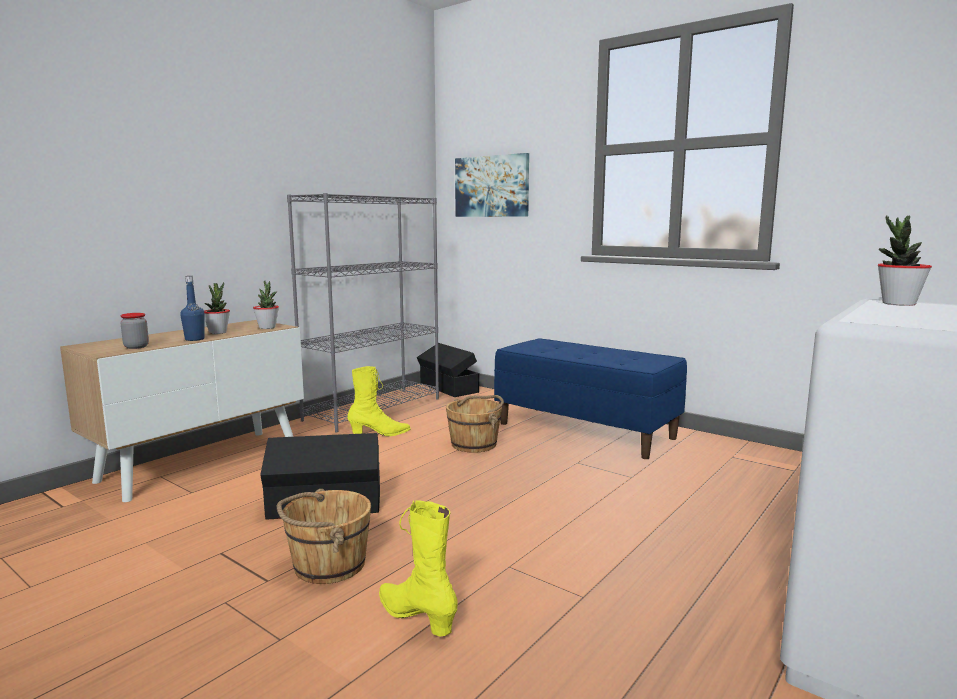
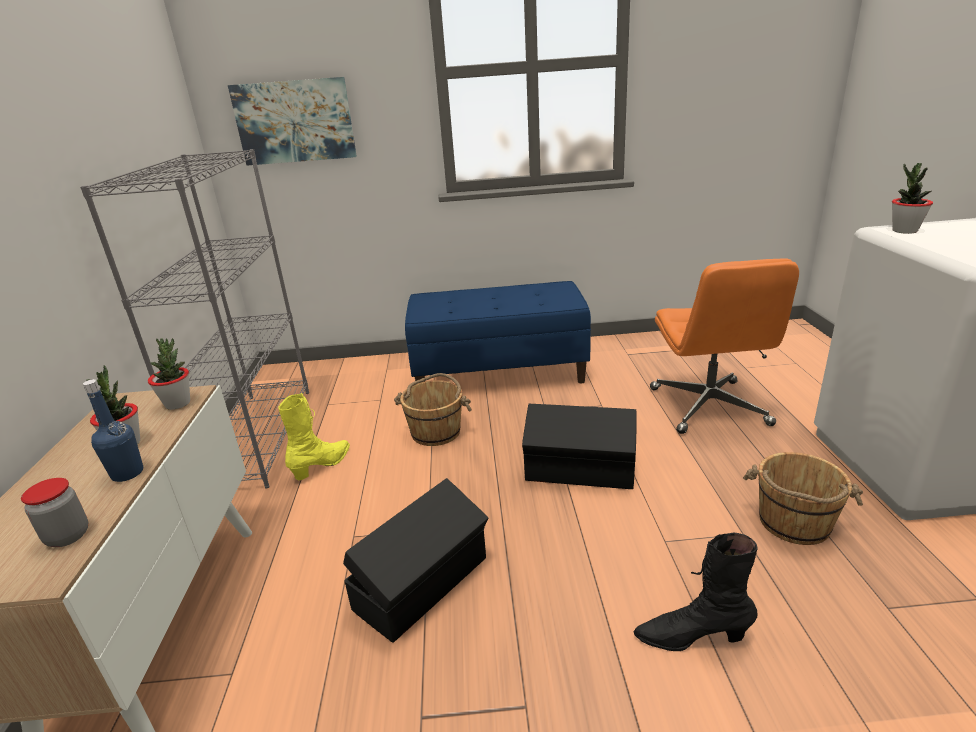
camera: 40 degrees left, 15 degrees up
(328, 565) = (544, 645): brown bucket -> brown bucket (794, 523)
(416, 617) = (691, 637): yellow boot -> black boot
(448, 388) = (296, 374): black storage box -> black storage box (580, 471)
(739, 517) = (709, 407): none -> orange office chair

